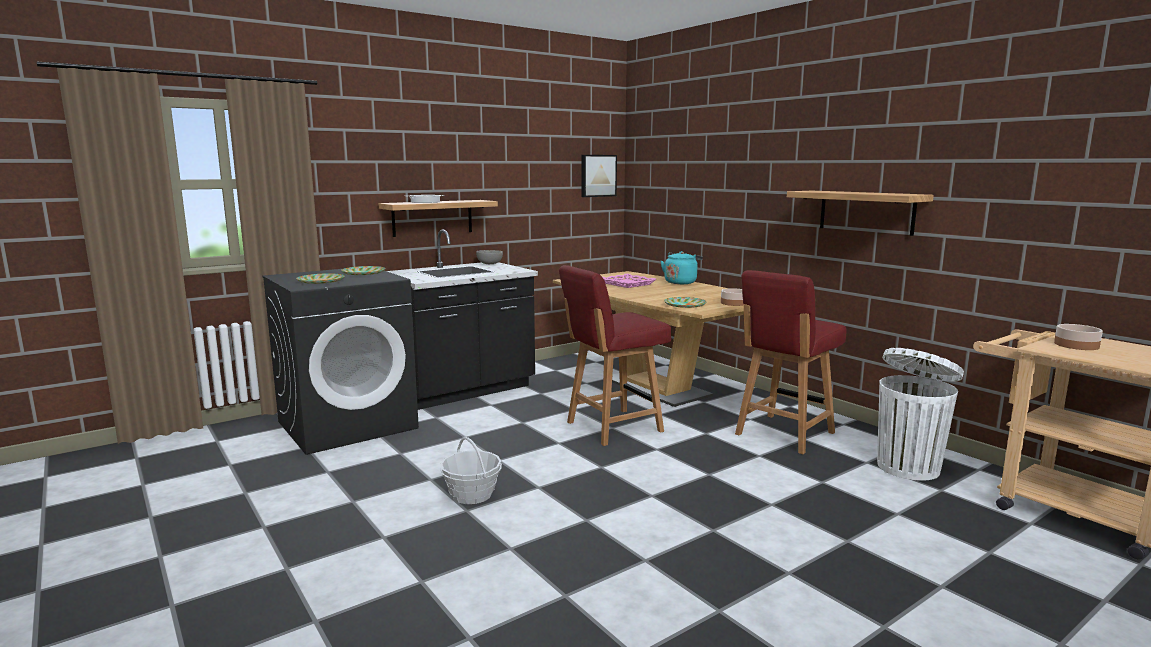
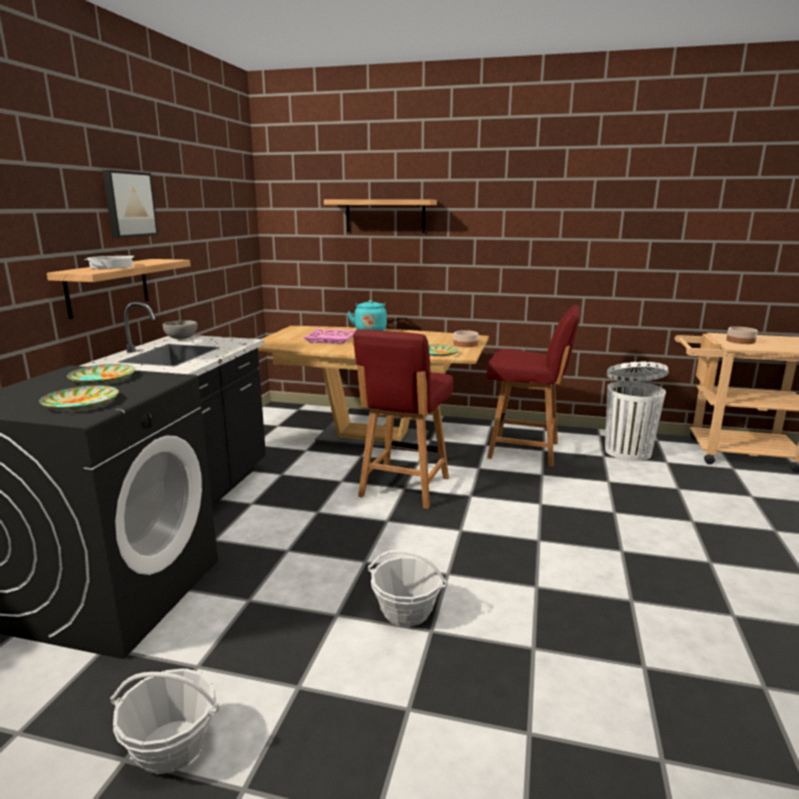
camera: 40 degrees left, 5 degrees up
(267, 497) = (171, 746): none -> basket
(597, 175) = (241, 224): picture -> picture (128, 204)
(783, 434) = (526, 451): red chair -> red chair turned 75 degrees counterclockwise
(866, 212) = (549, 253): shelf -> shelf (385, 216)

